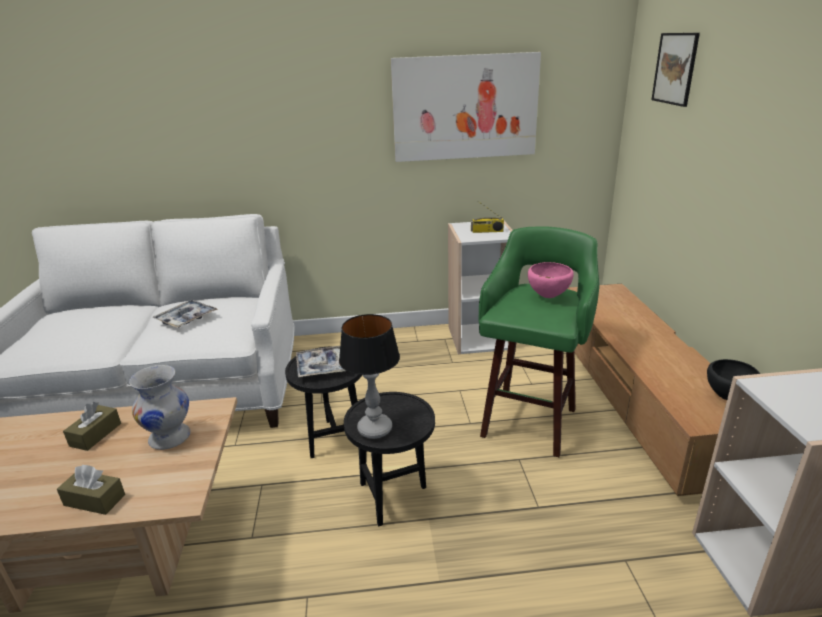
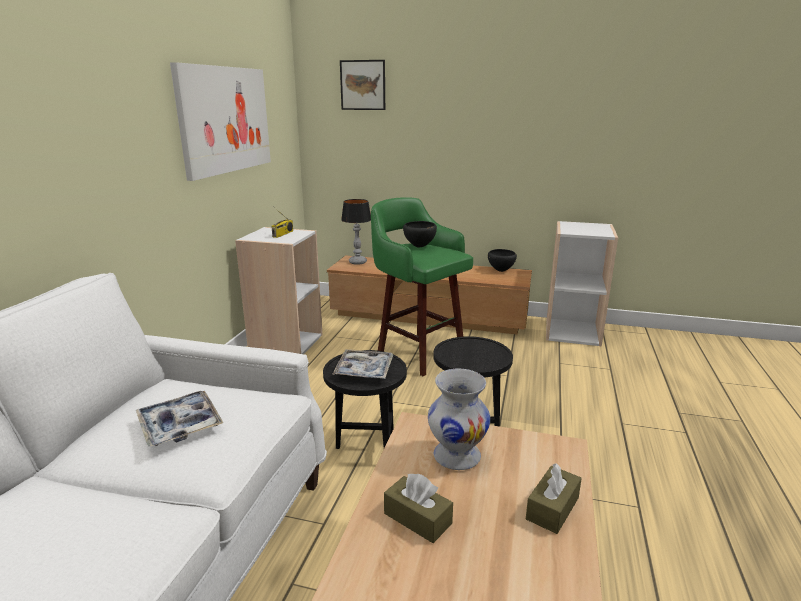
camera: 70 degrees left, 5 degrees down
(375, 429) = (485, 360): table lamp -> table lamp (357, 262)
(548, 297) = (420, 247): pink bowl -> black bowl

